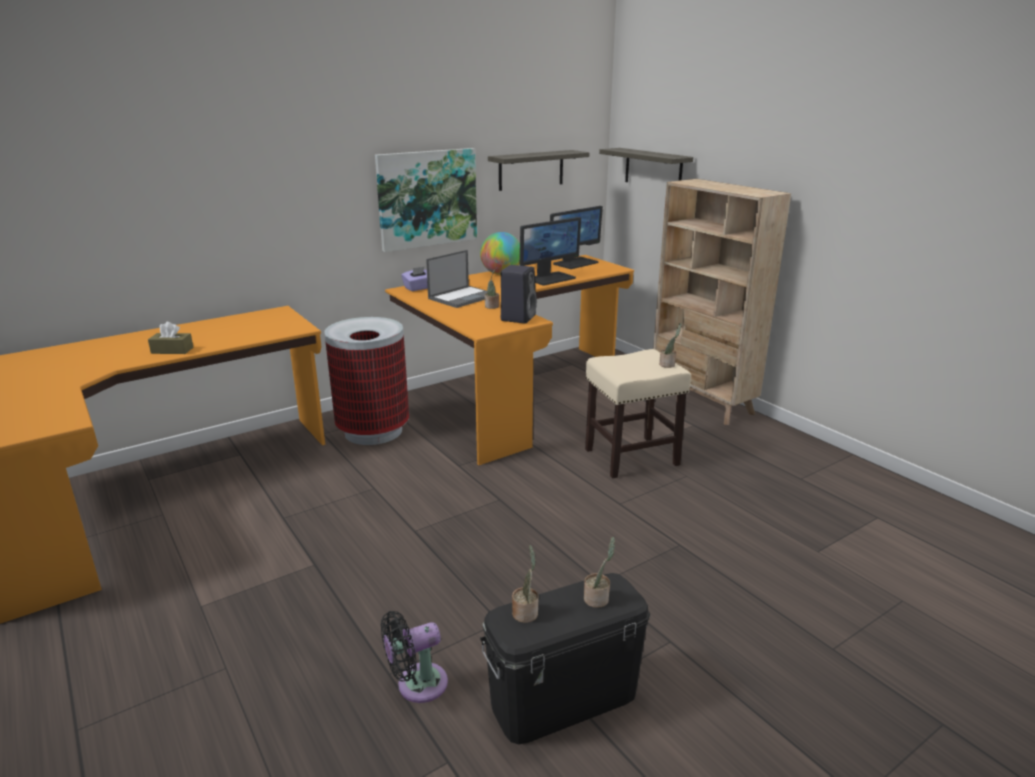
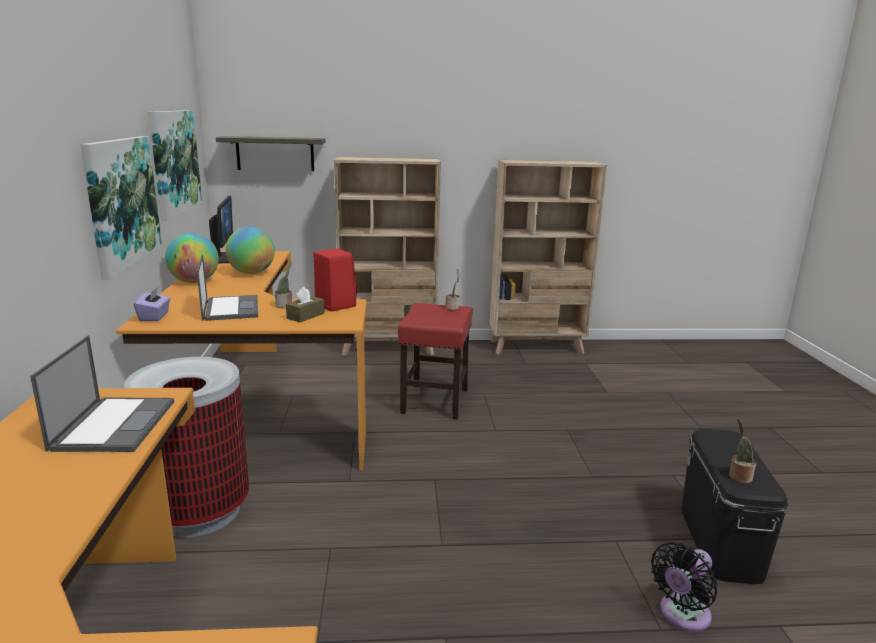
camera: 60 degrees left, 5 degrees down
(172, 350) = (62, 505): brown tissue box -> brown tissue box (305, 316)
(258, 331) = (114, 424): none -> laptop
(417, 685) = (682, 615): black fan -> black fan turned 45 degrees clockwise
(518, 317) = (334, 305): black speaker -> red speaker
(531, 170) = (174, 162): shelf -> picture
(550, 278) = (252, 273): monitor -> globe
(598, 598) = (728, 445): potted plant -> none
(630, 457) = (435, 401): beige stool -> red stool
(861, 474) = (537, 347): none -> beige bookcase

